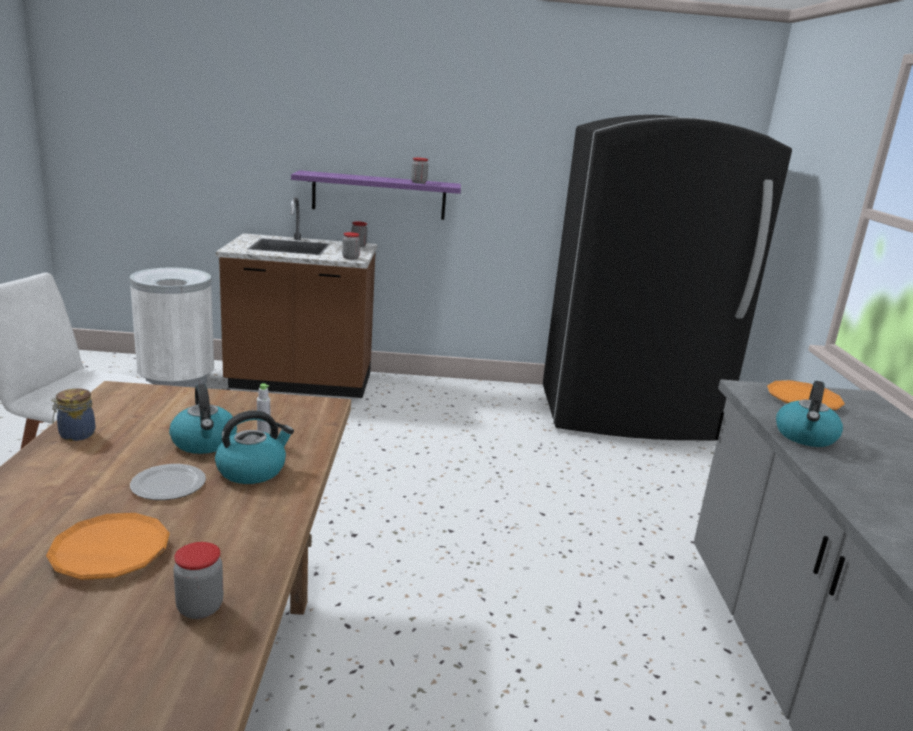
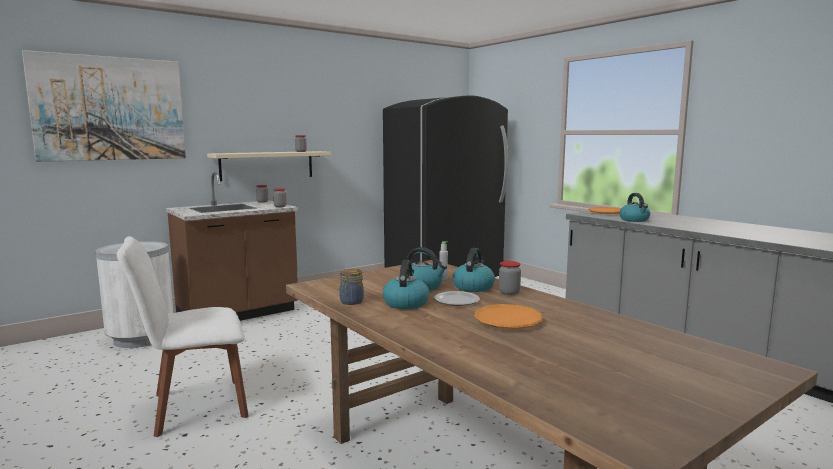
camera: 35 degrees left, 10 degrees down
(113, 462) = (405, 303): none -> kettle
(188, 104) = (110, 109): none -> picture
(200, 608) = (588, 320): jar -> jar (509, 292)
(379, 195) = (267, 165): purple shelf -> beige shelf

